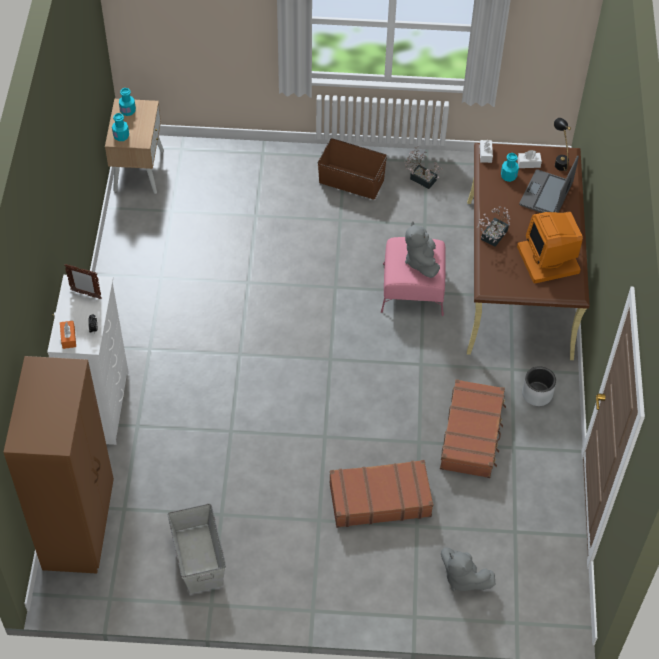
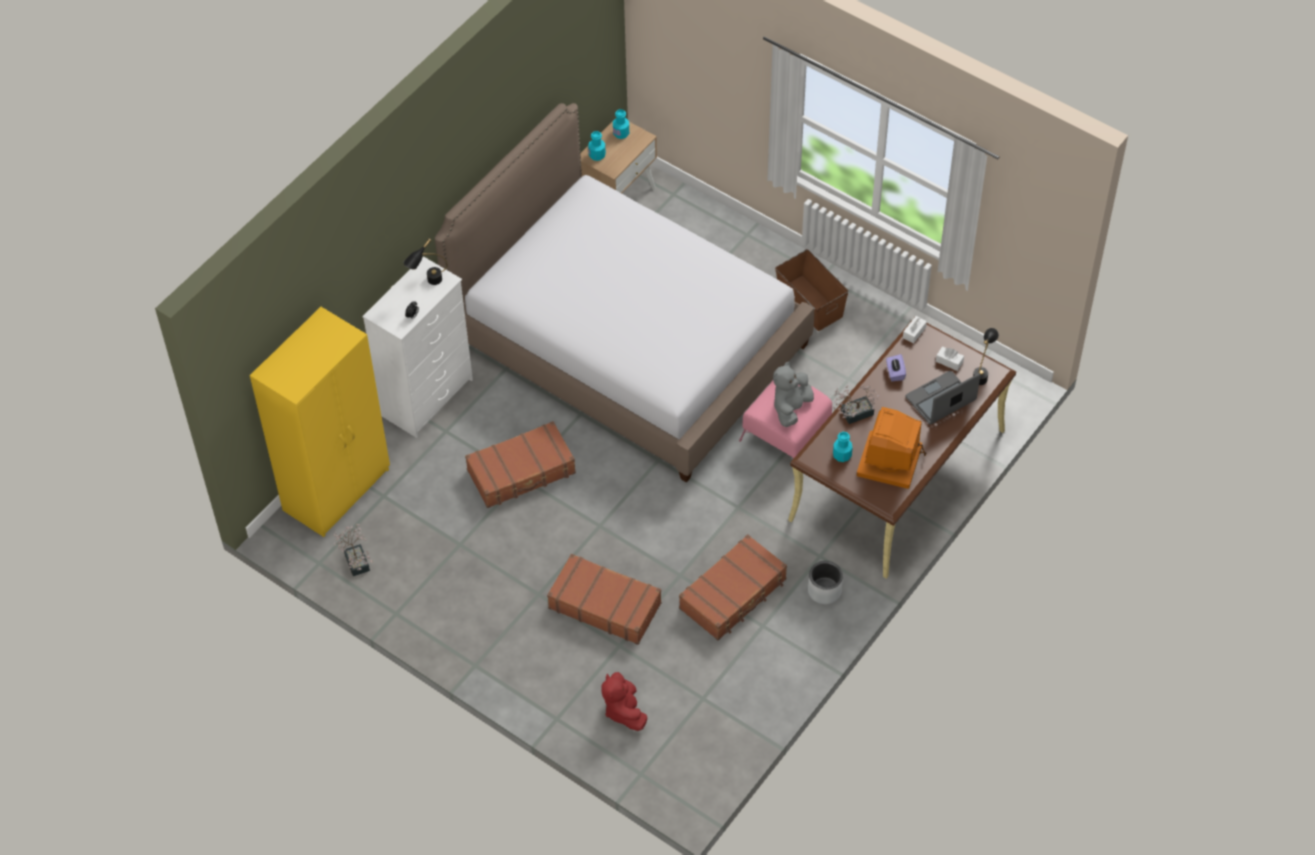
camera: 35 degrees right, 0 degrees up
(68, 337) = (387, 313): orange tissue box -> none
(80, 525) = (338, 490): brown wardrobe -> yellow wardrobe
(86, 294) = (428, 282): picture frame -> black table lamp
(198, 558) = (413, 570): grey storage box -> none
(227, 426) = (522, 472): none -> brown suitcase
(235, 279) = (628, 343): none -> bed
(421, 178) = (881, 332): potted plant -> potted plant (356, 559)
(462, 578) = (623, 710): grey plush toy -> red plush toy
(497, 191) = (895, 373): none -> purple tissue box
(508, 176) = (919, 364): turquoise bottle -> turquoise bottle (842, 455)

